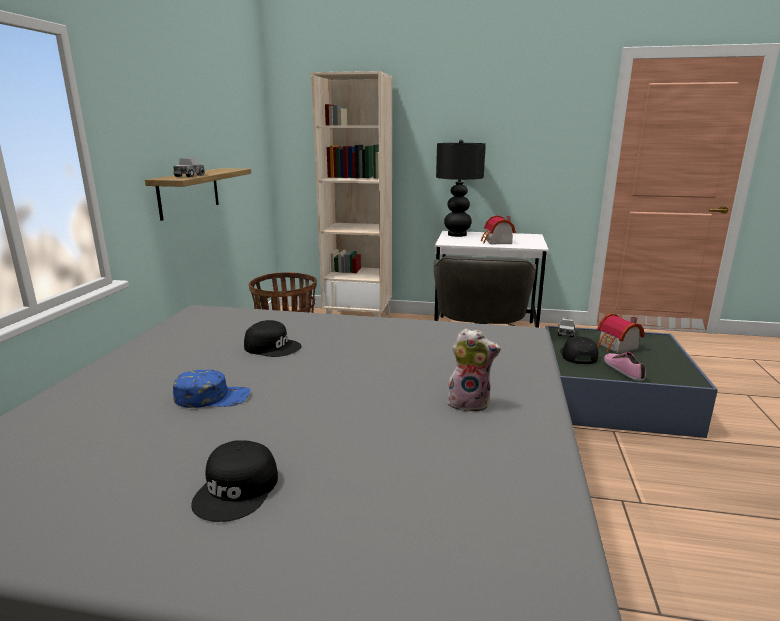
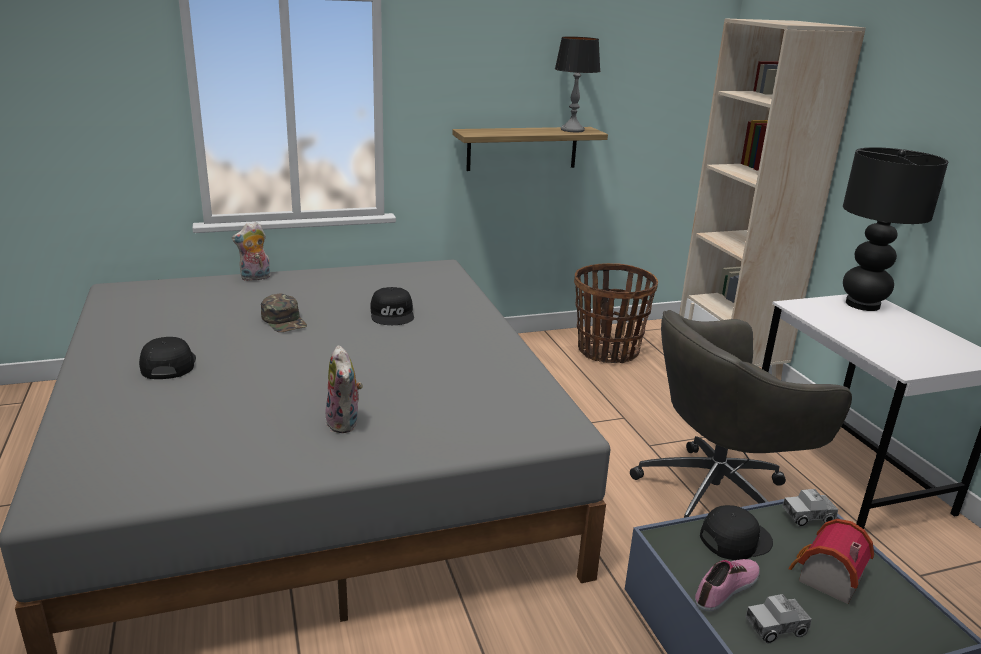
camera: 60 degrees right, 5 degrees up
(58, 395) = (255, 278): none -> plush toy
(190, 176) = (498, 132): toy truck -> toy truck (776, 627)
(212, 397) = (284, 321): blue cap -> green cap
(223, 169) = (572, 130): none -> table lamp
(238, 489) = (167, 365): black cap -> black cap turned 90 degrees clockwise
(497, 242) = (872, 336): toy house -> none

